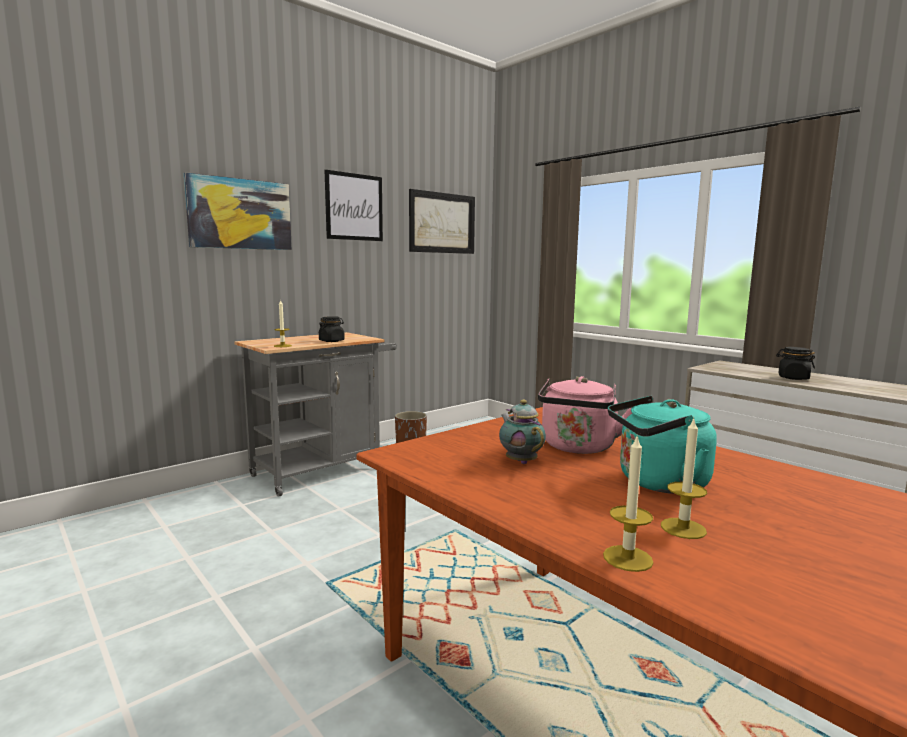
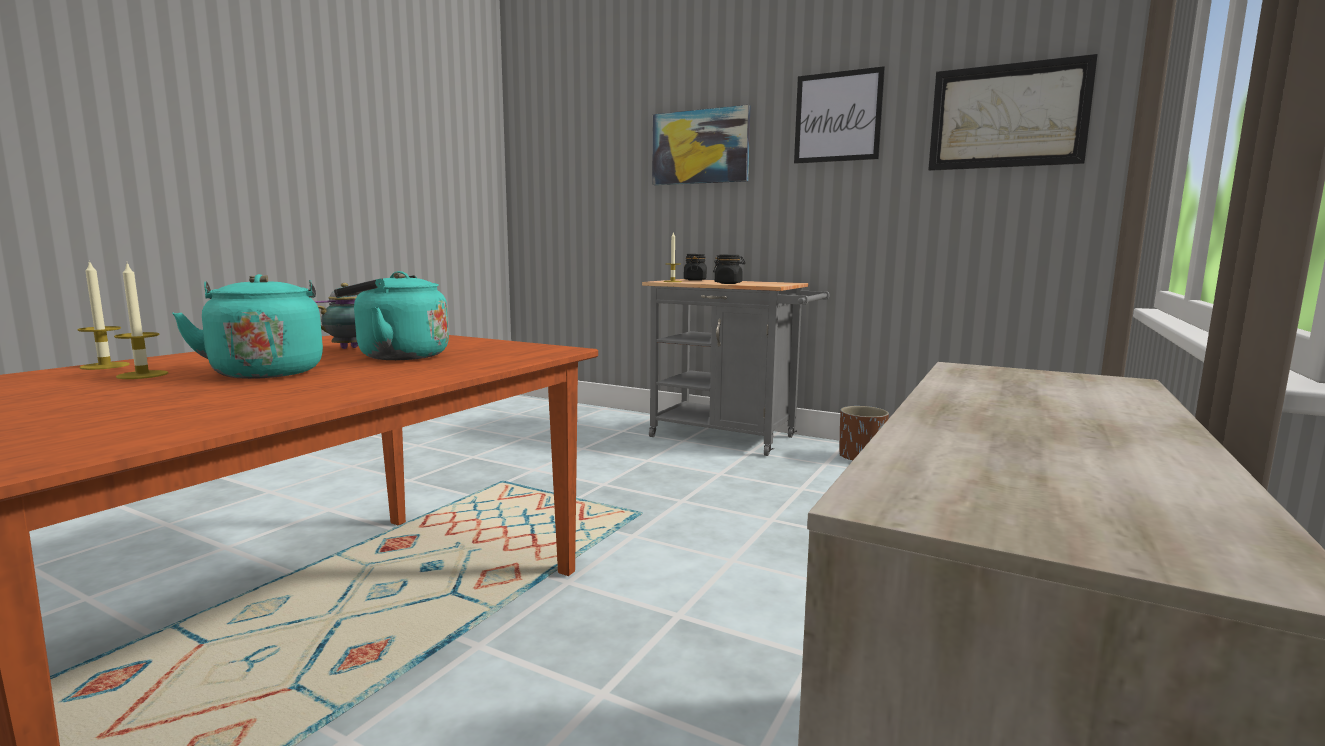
camera: 70 degrees right, 0 degrees up
(578, 448) = (397, 356): pink kettle -> turquoise kettle
(793, 378) = (998, 412): black jar -> black jar (695, 280)

